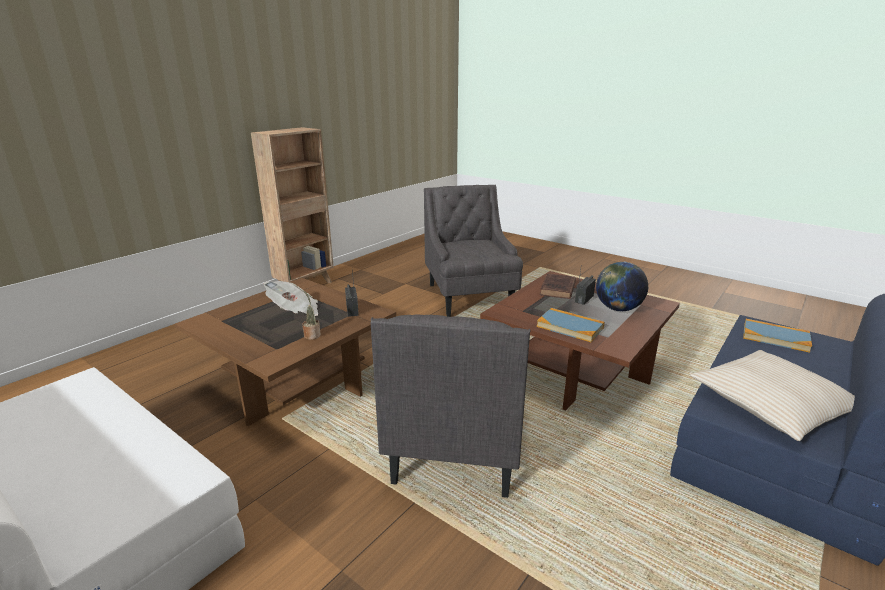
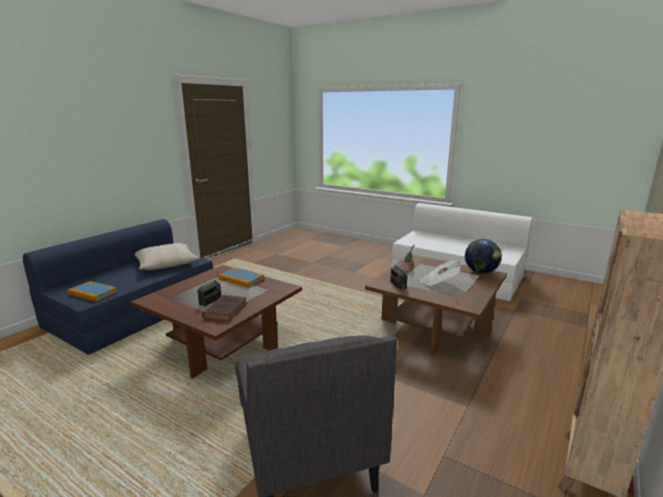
camera: 175 degrees right, 5 degrees down
(457, 442) = (316, 302): grey armchair -> none
(618, 309) = (191, 293): globe -> globe (480, 272)

